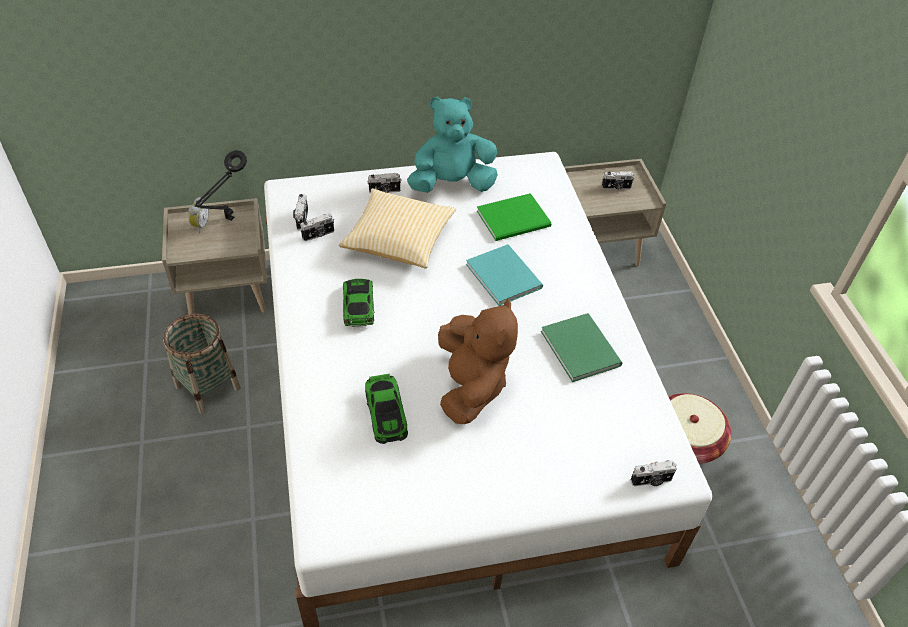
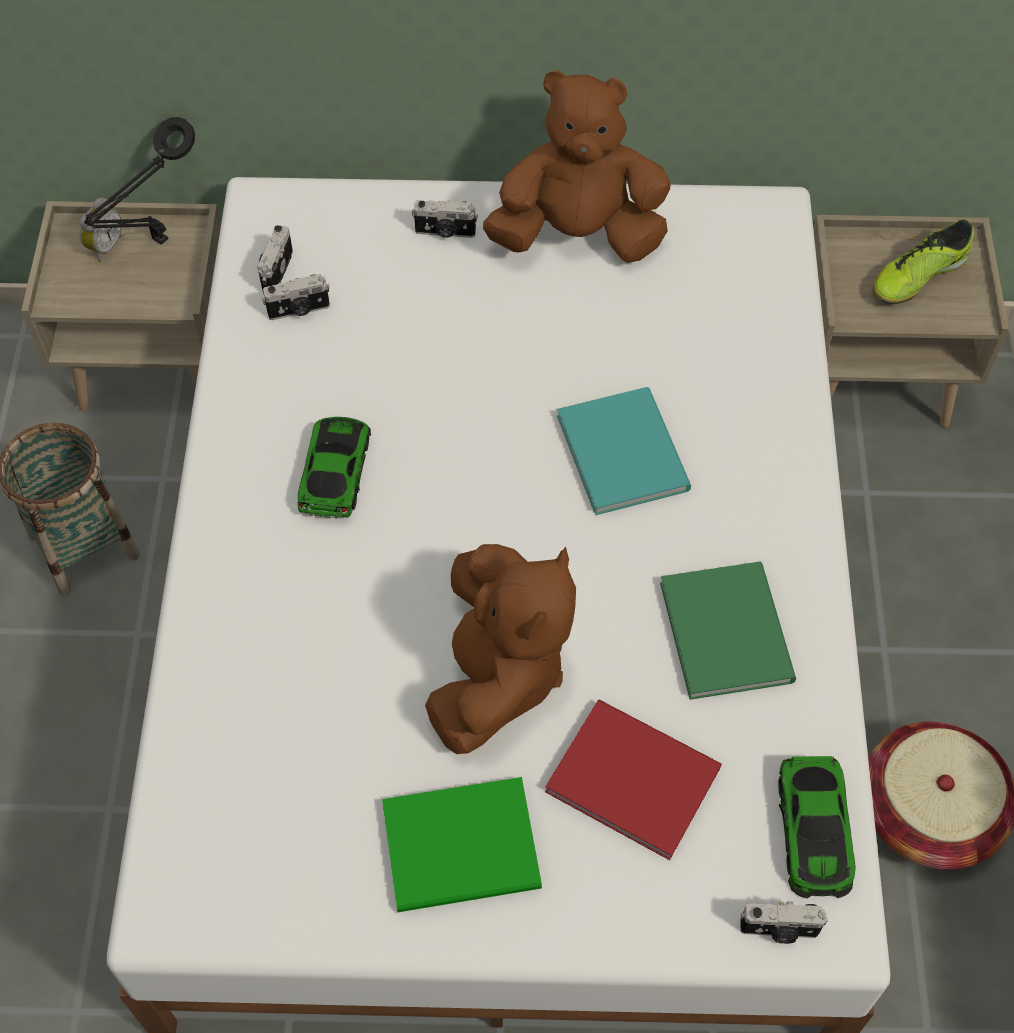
camera: 15 degrees right, 10 degrees up
(386, 412) = (330, 699): toy car -> toy car (814, 830)
(399, 240) = (444, 344): pillow -> none
(452, 184) = (578, 235): turquoise plush toy -> brown plush toy
(516, 219) = (681, 332): green book -> green book (466, 849)
(553, 421) = (630, 774): none -> red book
(616, 187) = (918, 276): camera -> shoe

